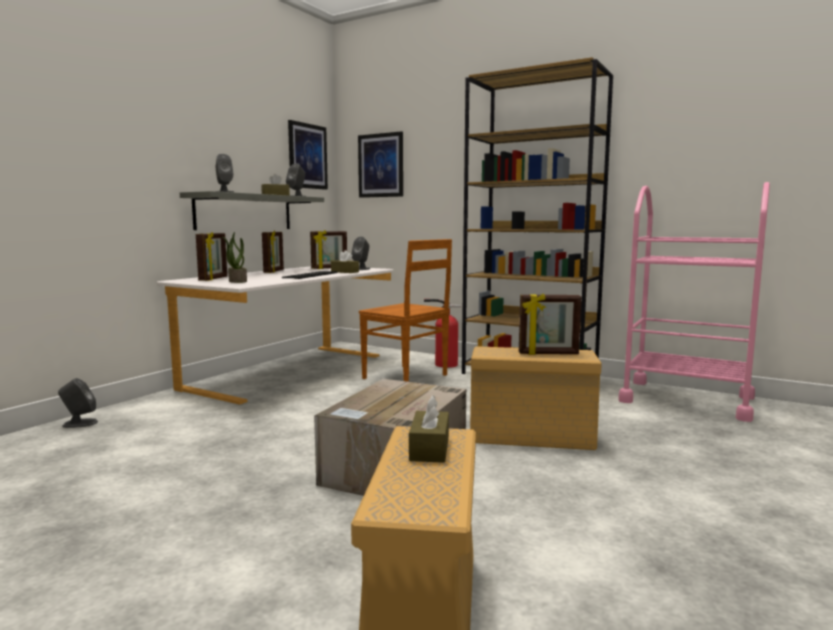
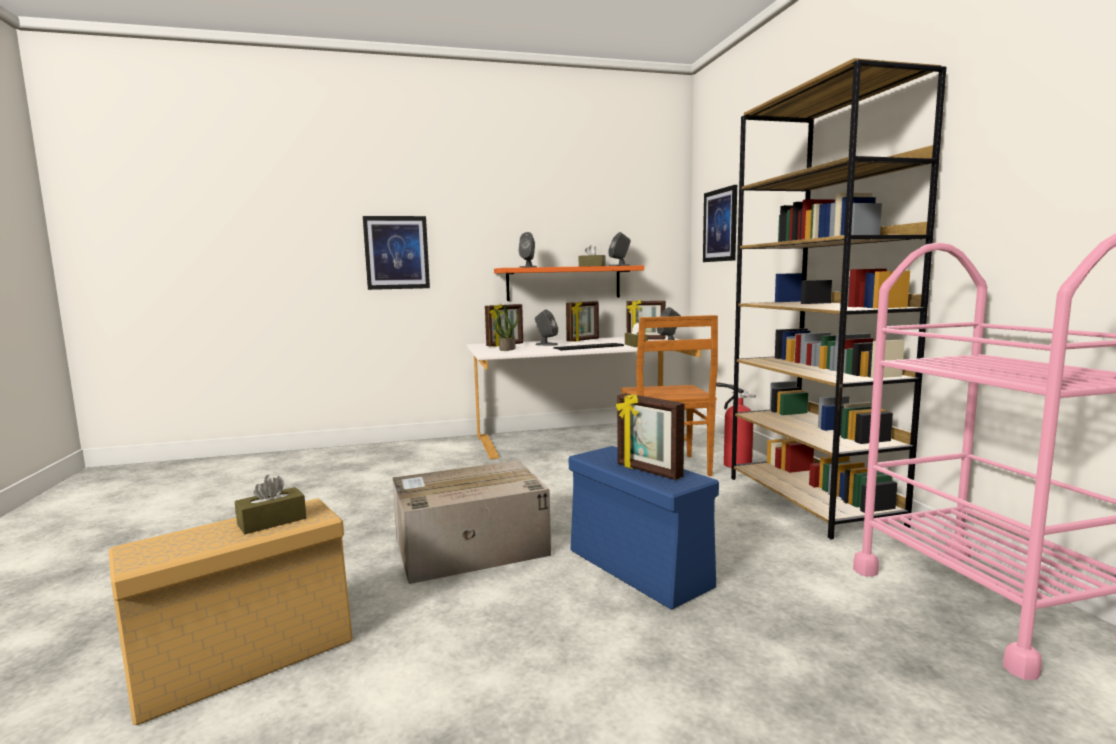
camera: 45 degrees right, 0 degrees up
(79, 423) = (387, 448): grey speaker -> grey speaker (546, 344)
(244, 212) = (564, 283): grey shelf -> orange shelf
(307, 156) = (648, 222): picture -> picture (397, 252)
(533, 437) = (640, 569): beige storage box -> blue storage box

